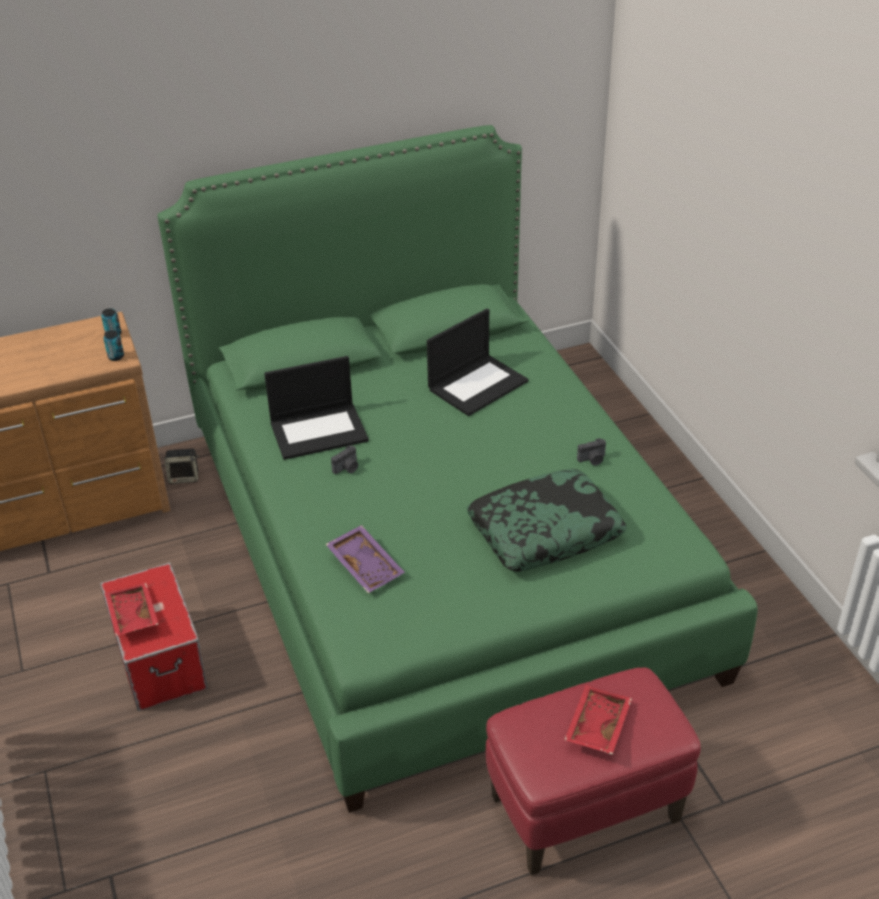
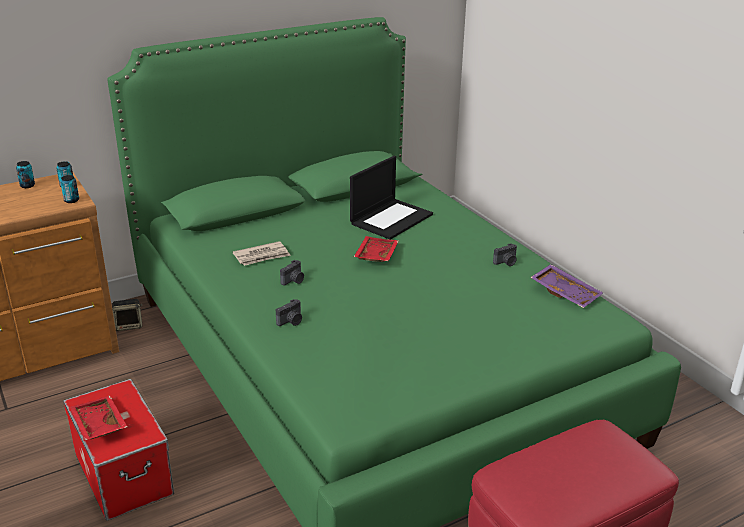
camera: 10 degrees left, 10 degrees down
(71, 331) = (27, 185): none -> can
(319, 430) = (262, 256): laptop -> newspaper
(333, 524) = (291, 321): none -> camera
(366, 565) = (331, 350): purple tray -> purple tray (566, 293)
(545, 531) = (484, 314): pillow -> none
(596, 726) = (579, 469): red tray -> red tray (375, 256)

